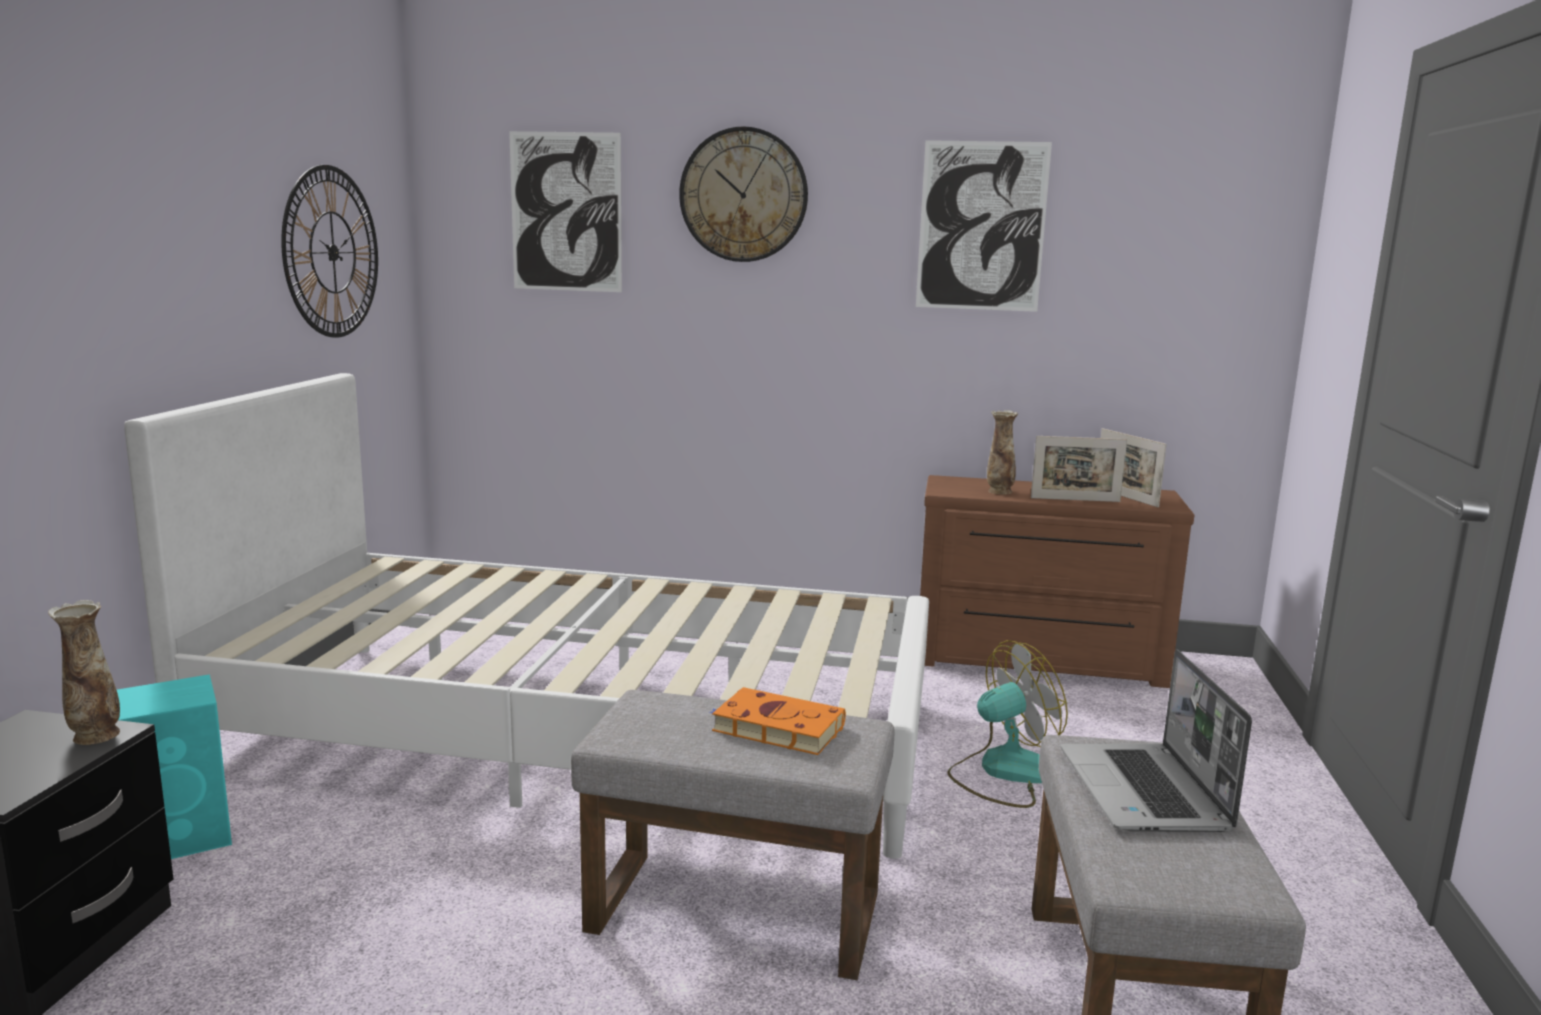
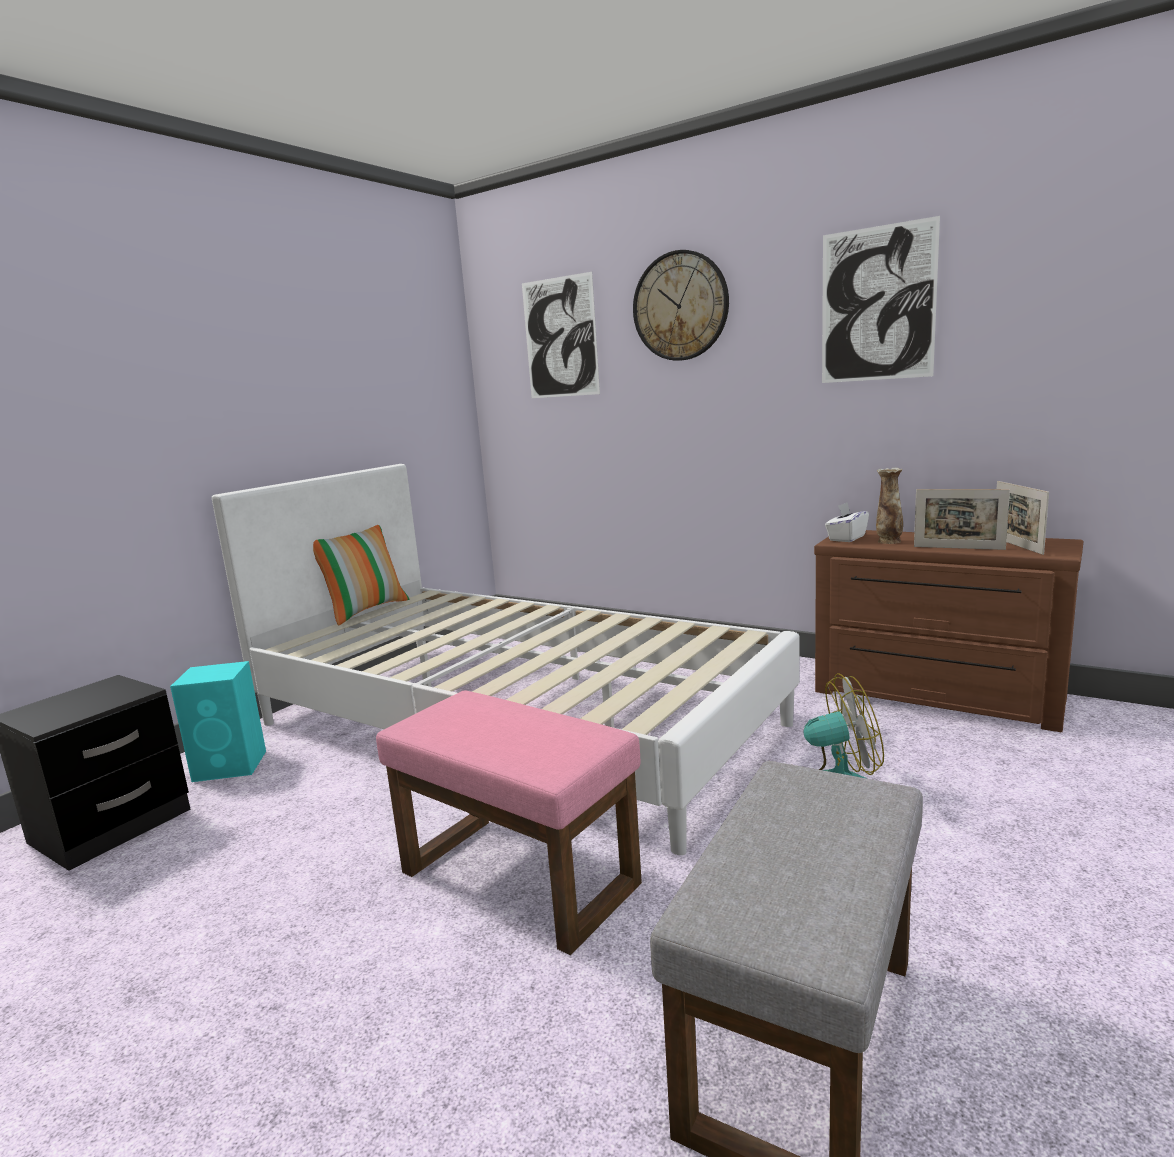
camera: 25 degrees right, 0 degrees up
(95, 736) = (129, 694): vase -> none
(312, 589) = (365, 610): none -> pillow
(332, 252) = (393, 381): wall clock -> none
(738, 911) = (522, 877): grey ottoman -> pink ottoman
(774, 728) = (533, 730): orange book -> none
(951, 487) = (846, 538): none -> white tissue box
(1145, 791) = (810, 828): laptop -> none

